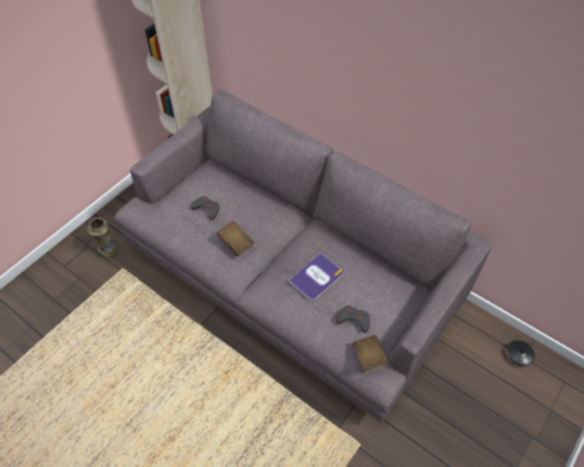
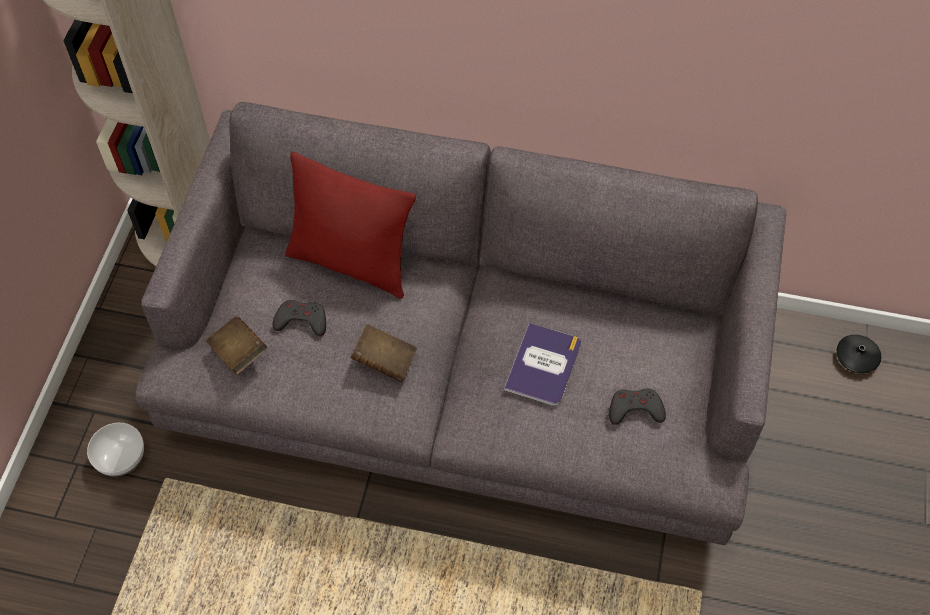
camera: 25 degrees left, 5 degrees up
(108, 251) = (120, 458): vase -> bowl
(247, 191) = (351, 263): none -> red pillow
(368, 358) = (686, 458): brown book -> brown book (238, 352)

